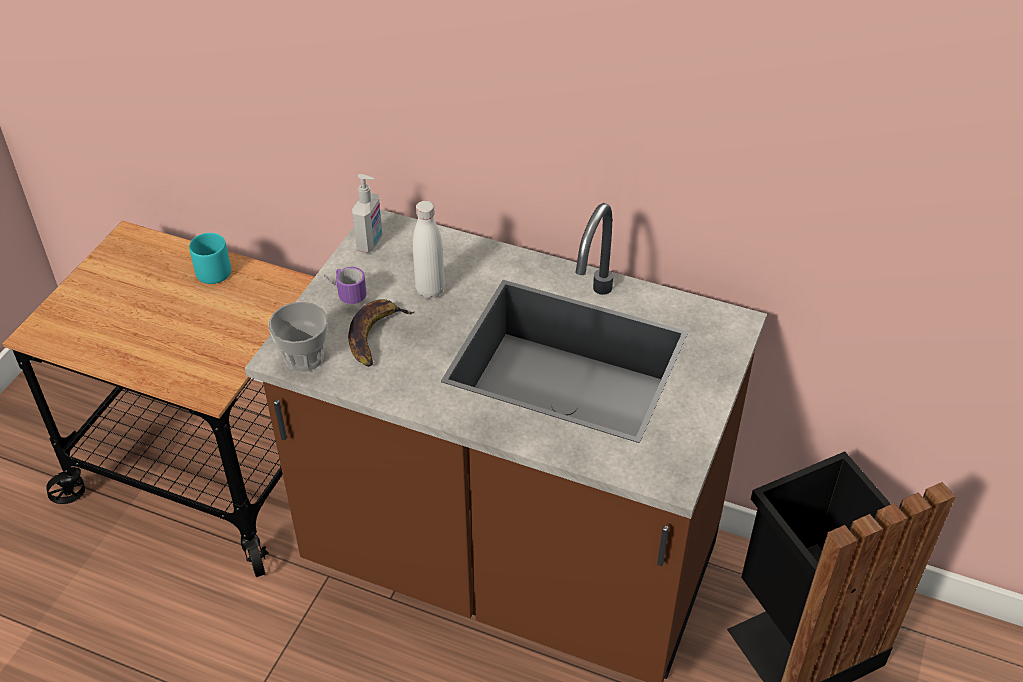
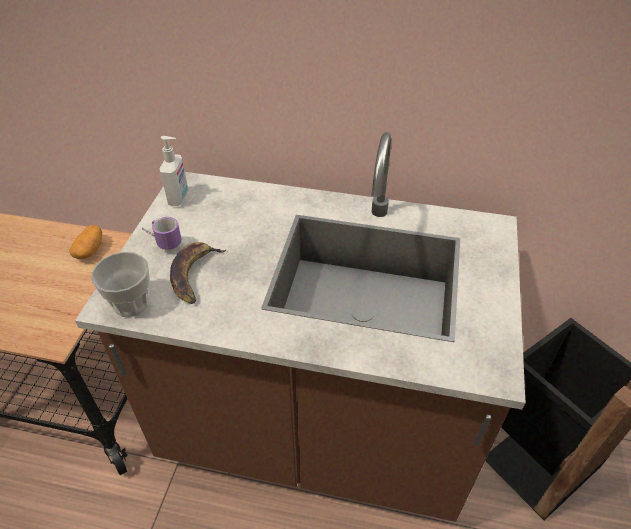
camera: 10 degrees left, 0 degrees up
(212, 270) = (51, 238): turquoise mug -> none
(257, 290) = (90, 250): none -> potato
(430, 290) = (236, 230): white bottle -> none

